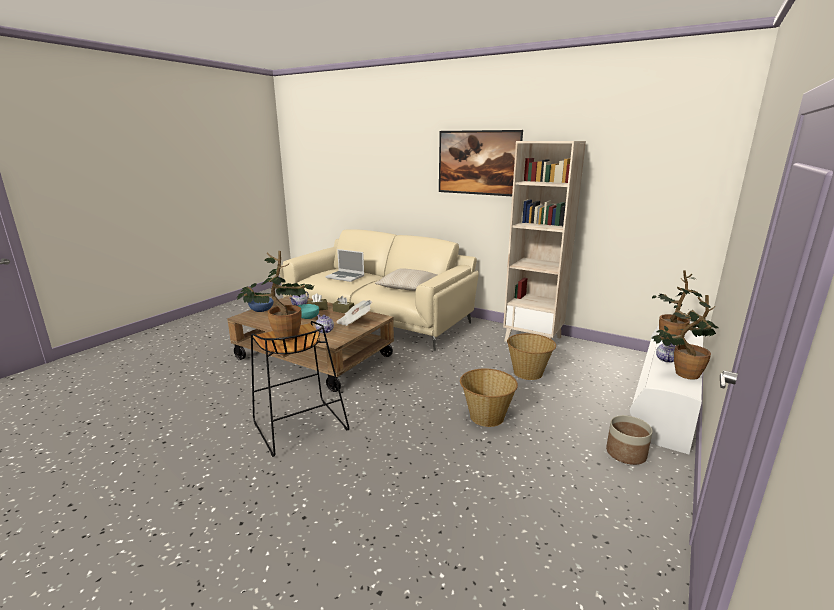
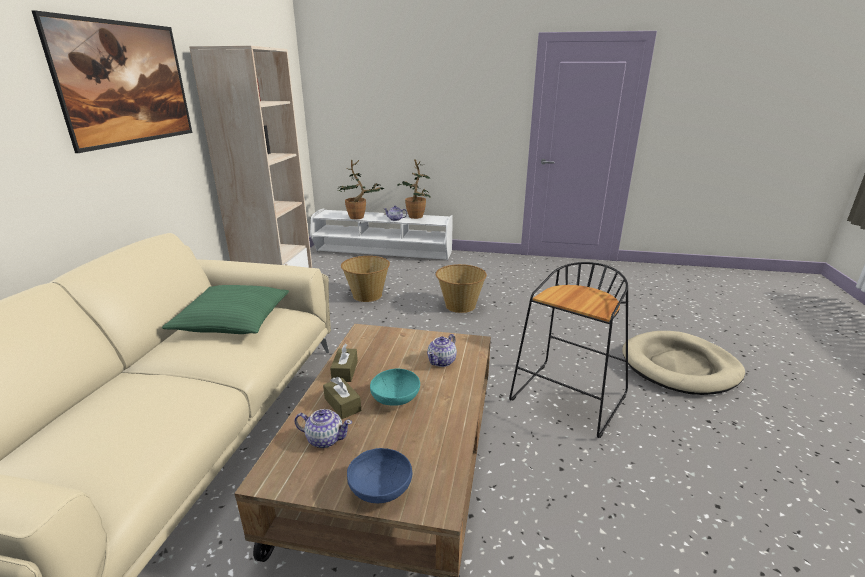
camera: 110 degrees left, 5 degrees up
(266, 524) = (679, 366): none -> beige dog bed
(281, 335) = (584, 302): potted plant -> none
(346, 277) = (147, 405): laptop -> none
(354, 322) = (391, 347): newspaper -> none
(407, 286) = (233, 320): beige pillow -> green pillow
(626, 453) = (466, 264): planter -> none

